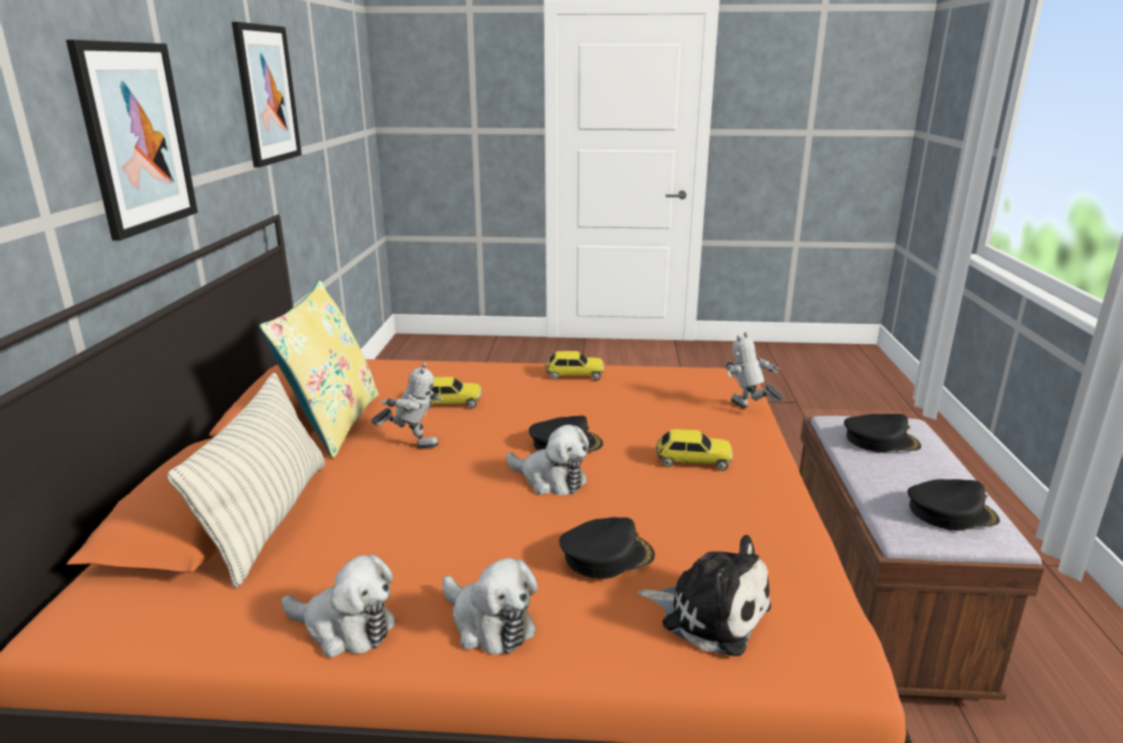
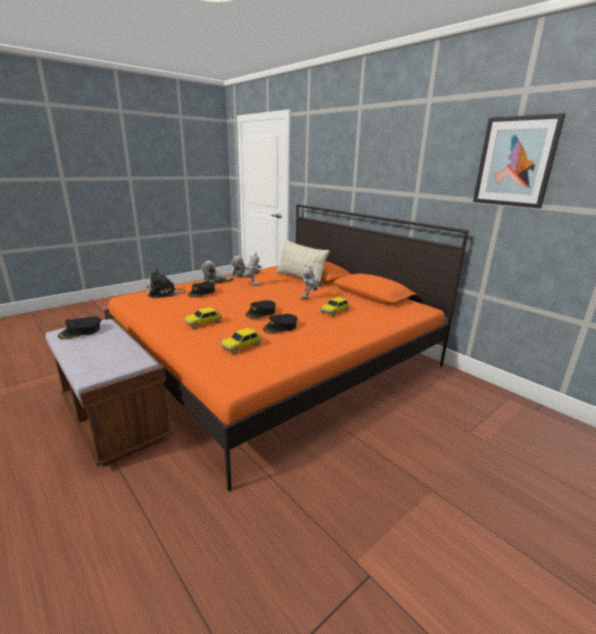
camera: 135 degrees right, 0 degrees up
(136, 137) = (392, 170): picture -> none
(333, 423) = (349, 295): yellow pillow -> none
(550, 479) = (246, 302): plush toy -> none
(574, 375) = (318, 342): toy car -> toy car (242, 346)
(748, 411) = (198, 355): toy robot -> toy robot (250, 284)
(880, 440) = (111, 355): black cap -> black cap (280, 327)

